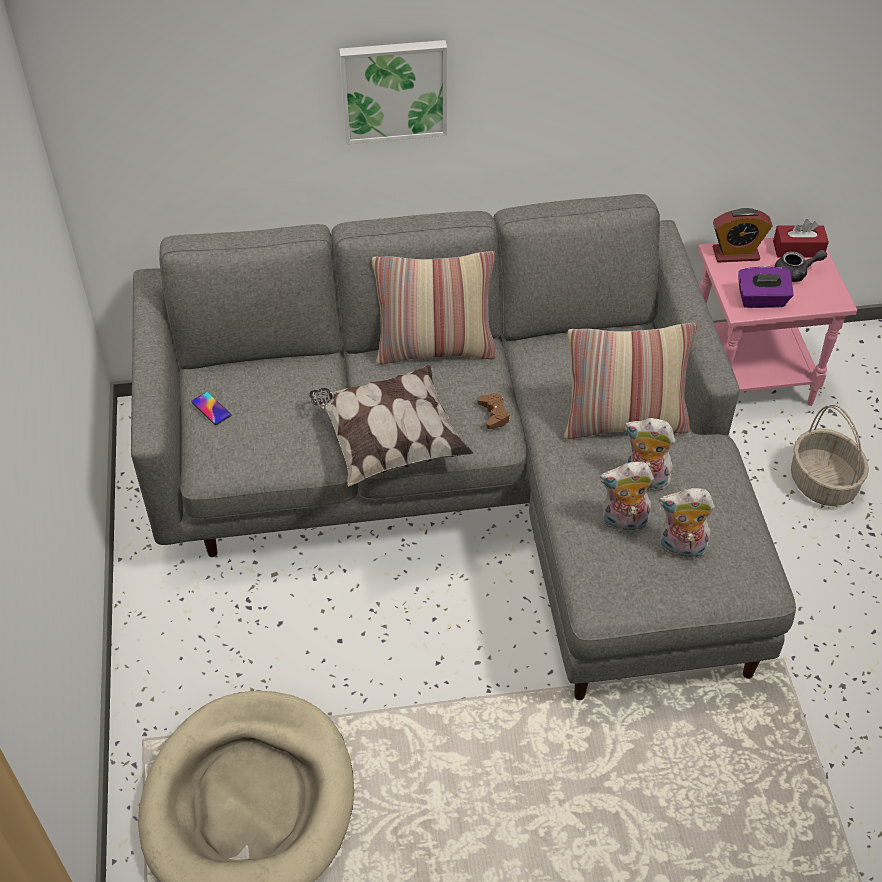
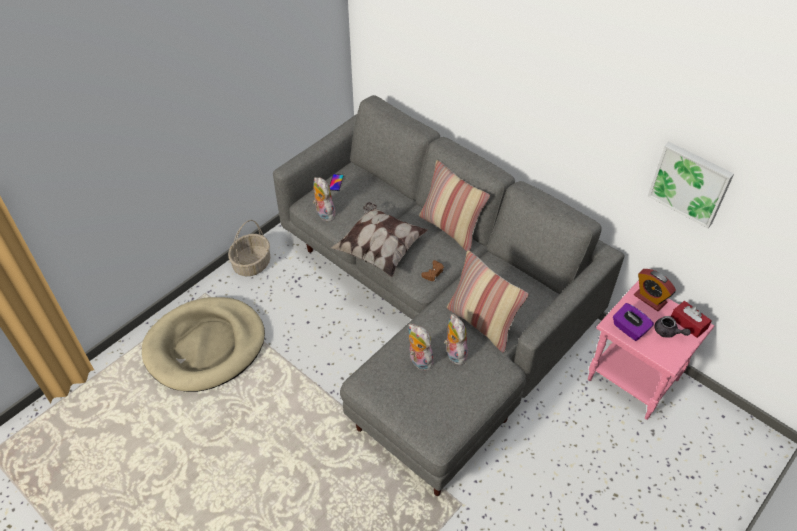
camera: 50 degrees right, 0 degrees up
(394, 89) = (494, 82): picture -> picture (690, 183)
(680, 548) = (425, 393): plush toy -> plush toy (323, 213)
(823, 483) = (597, 456): basket -> basket (252, 264)

